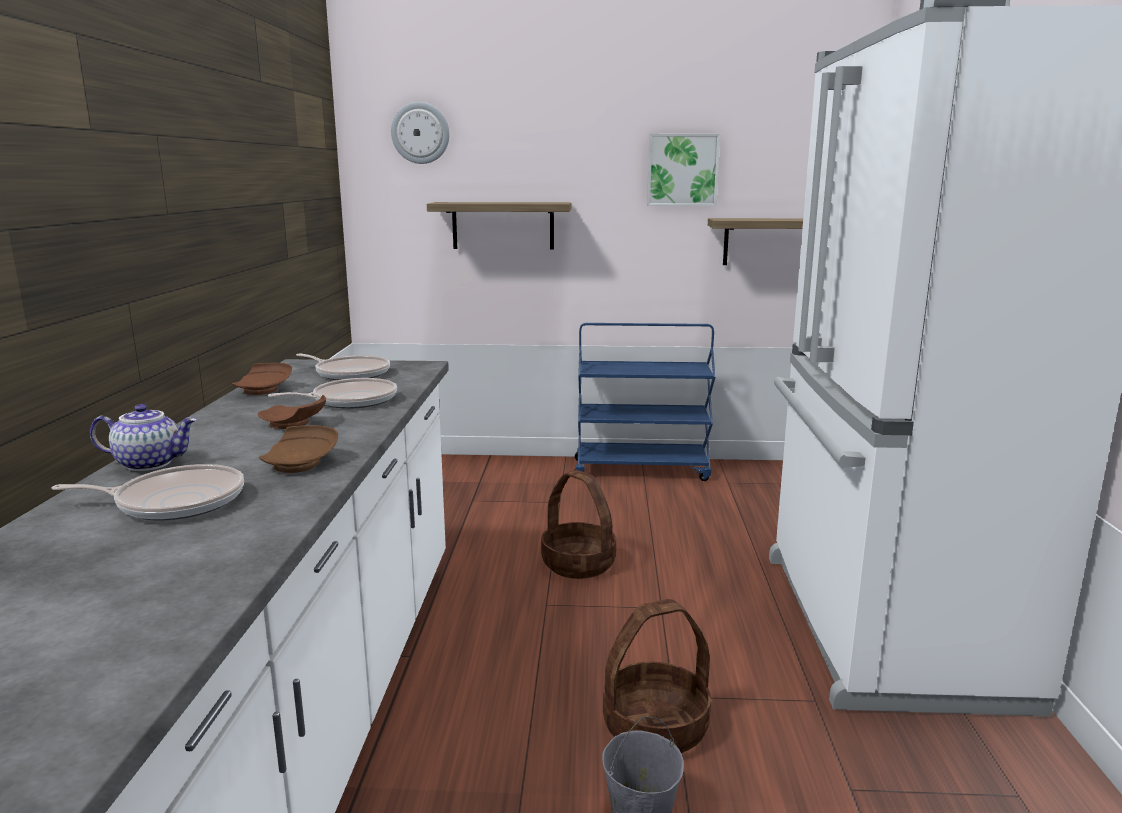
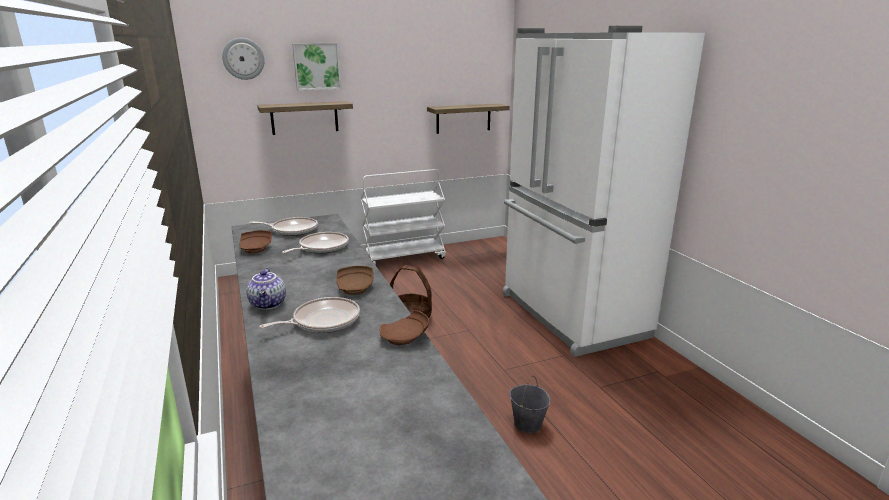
camera: 25 degrees left, 5 degrees up
(150, 463) = (269, 304): teapot -> teapot turned 105 degrees clockwise
(294, 424) = (313, 267): brown plate -> brown plate (405, 338)
(641, 469) = (404, 258): blue cart -> white cart
(655, 727) = (506, 385): basket -> none
(682, 170) = (411, 79): picture -> picture (316, 66)

